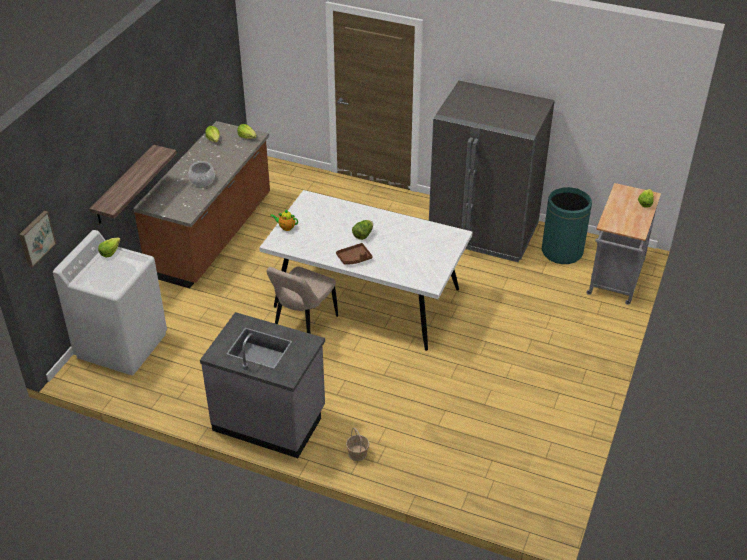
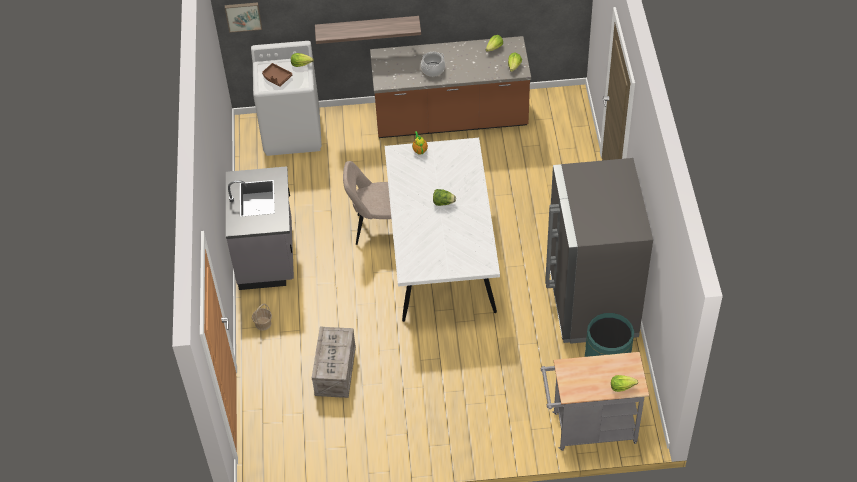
camera: 65 degrees right, 10 degrees up
(354, 258) = (409, 210): brown tray -> brown tray (276, 78)
(453, 418) = (335, 370): none -> crate

